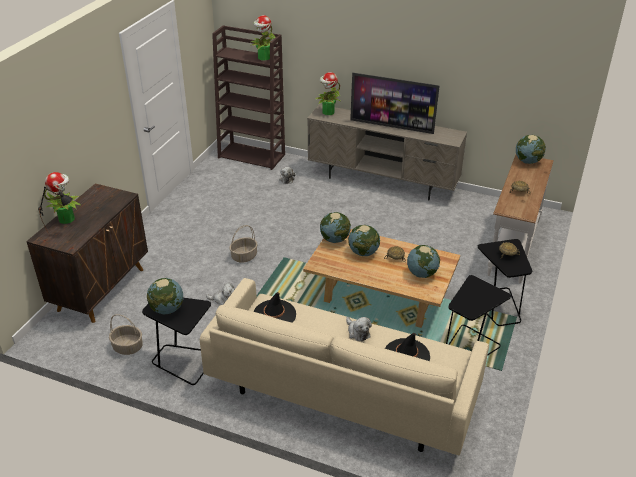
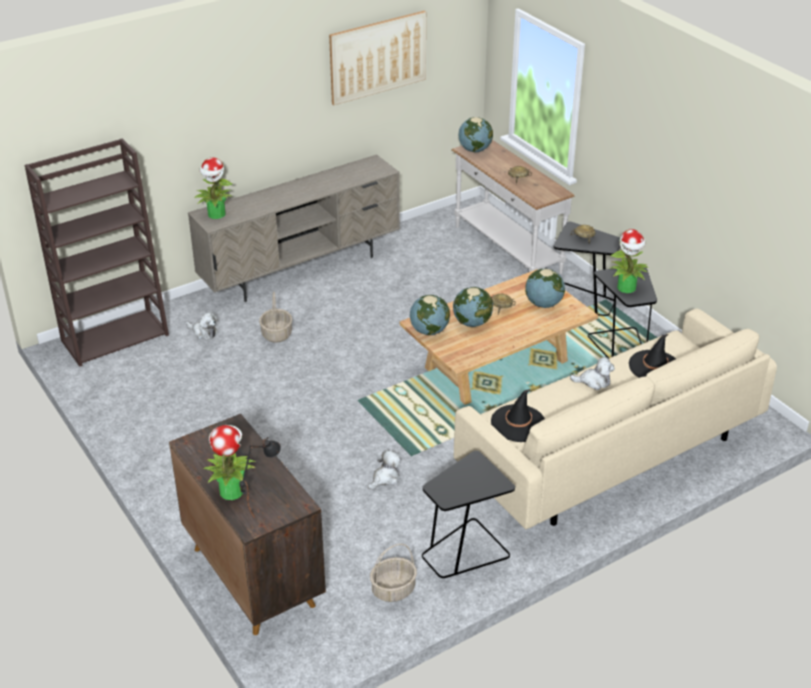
camera: 55 degrees left, 0 degrees up
(167, 309) = (459, 487): globe -> none
(244, 256) = (321, 429): basket -> basket (276, 334)
(263, 58) = (112, 182): potted plant -> potted plant (627, 288)
(392, 126) = (306, 189): television -> none
(481, 57) = (378, 57): none -> picture

